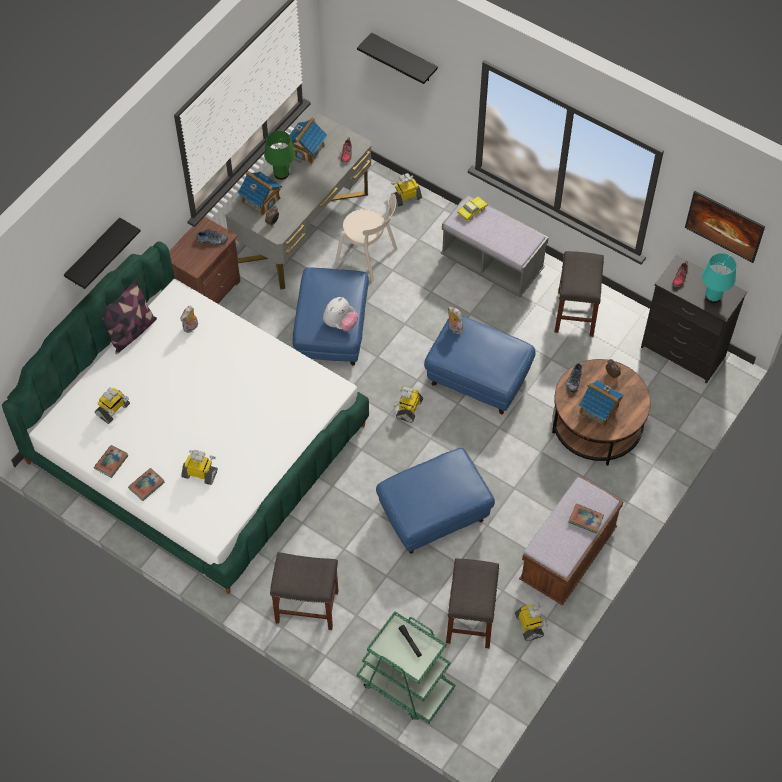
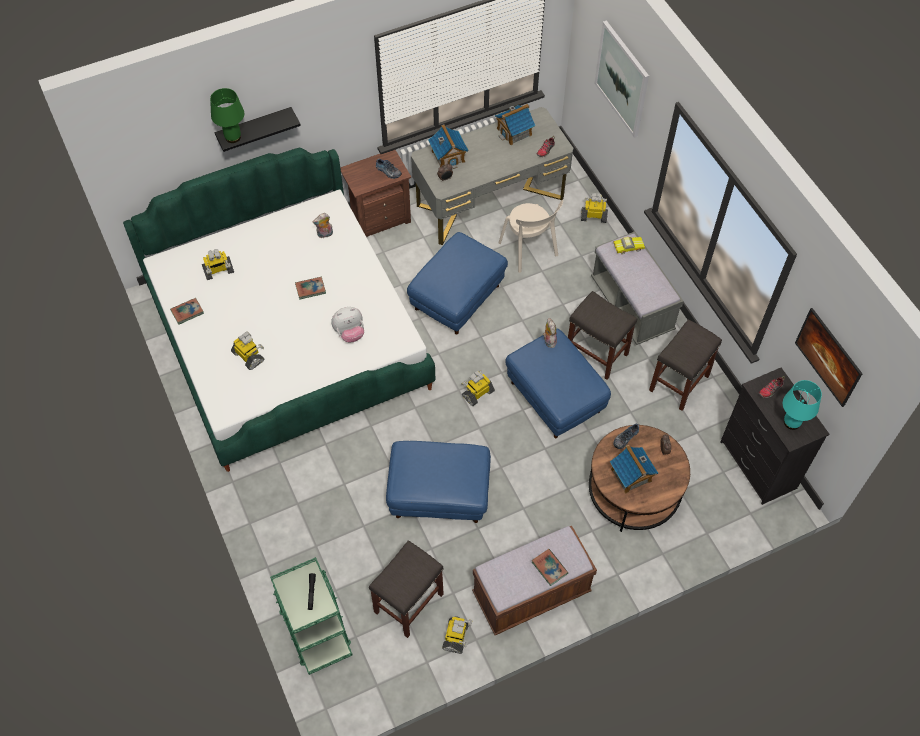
camera: 30 degrees right, 0 degrees up
(131, 332) = (276, 216): pillow -> none
(146, 485) = (201, 344): book -> book (310, 289)
(281, 173) = (480, 142): green table lamp -> green table lamp (233, 137)
(306, 607) = (280, 516): grey stool -> grey stool (595, 353)
(340, 324) = (454, 290): plush toy -> plush toy (349, 333)
(404, 58) = (622, 79): black shelf -> picture

